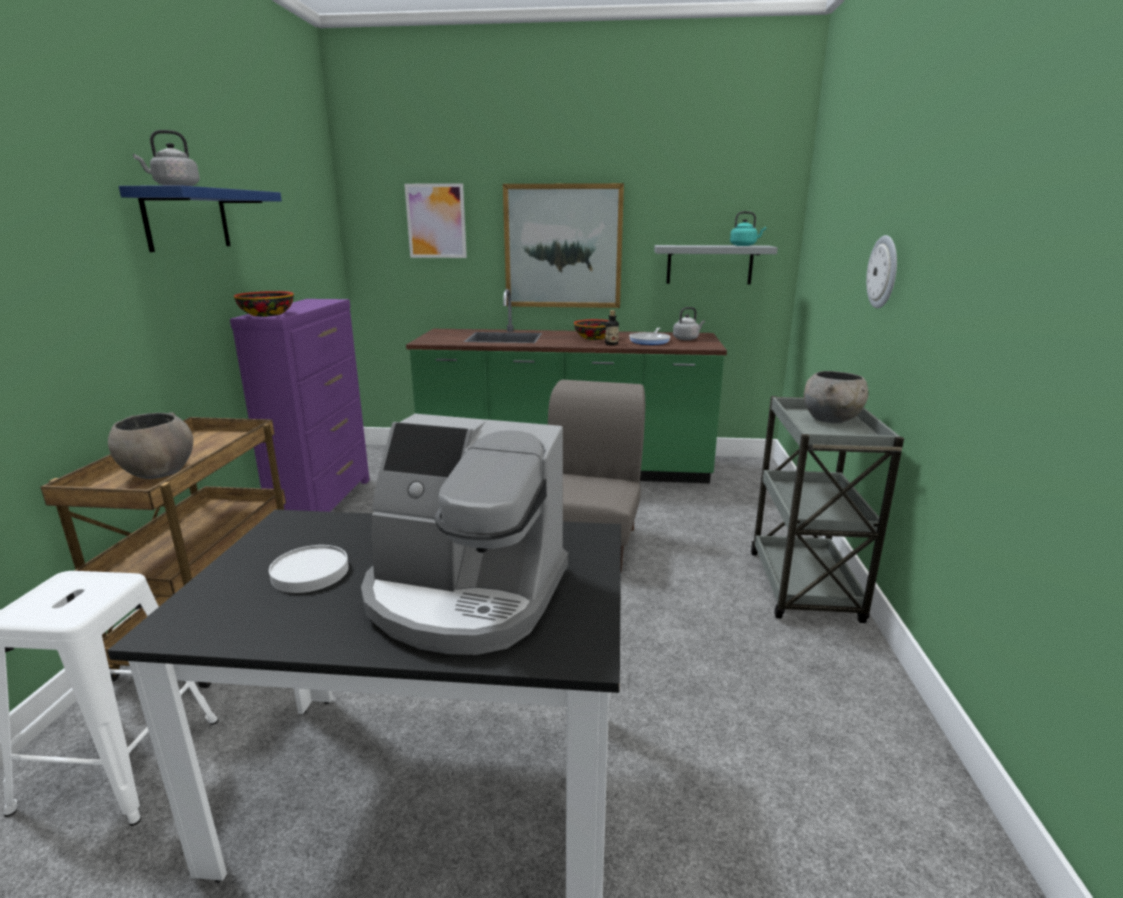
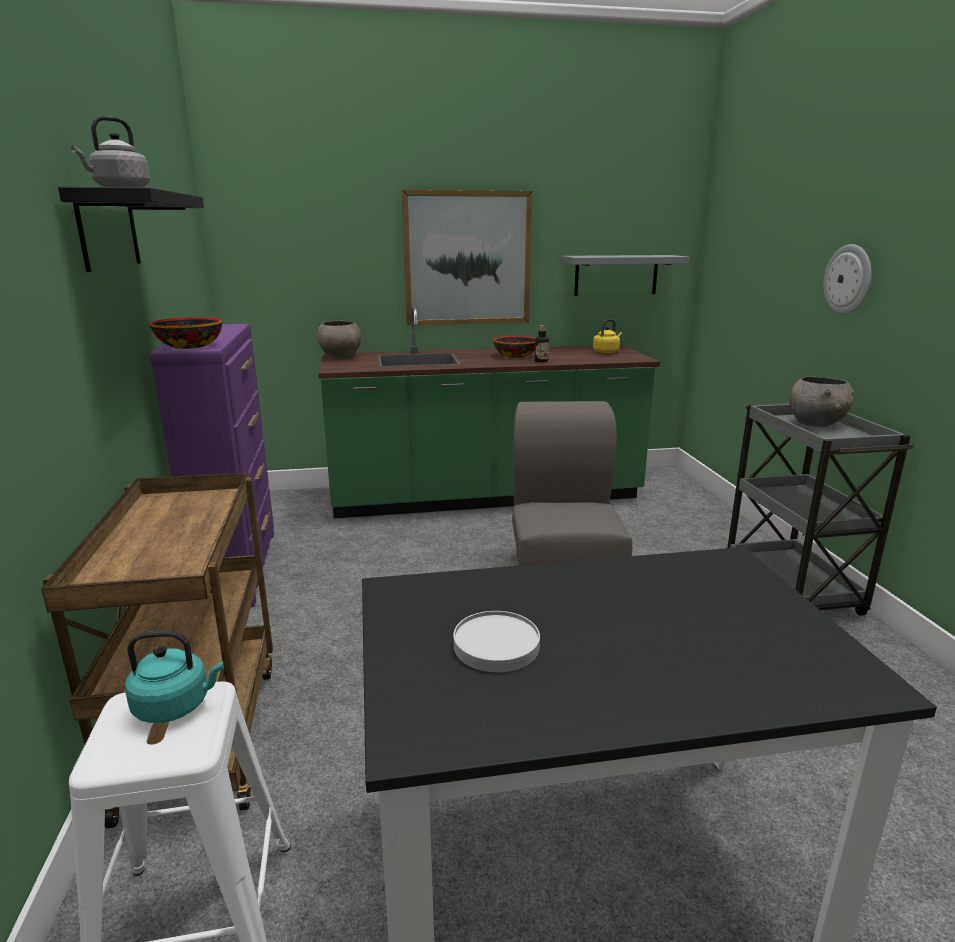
camera: 15 degrees left, 0 degrees up
(158, 472) = (161, 551): grey bowl -> grey bowl (340, 356)
(187, 219) = (108, 230): blue shelf -> black shelf
(436, 221) = (324, 231): picture -> none
(465, 595) = (690, 644): coffee machine -> none
(650, 341) = (574, 356): frying pan -> none
(687, 339) = (606, 352): grey kettle -> yellow kettle
(744, 245) = (653, 255): turquoise kettle -> turquoise kettle (176, 706)

